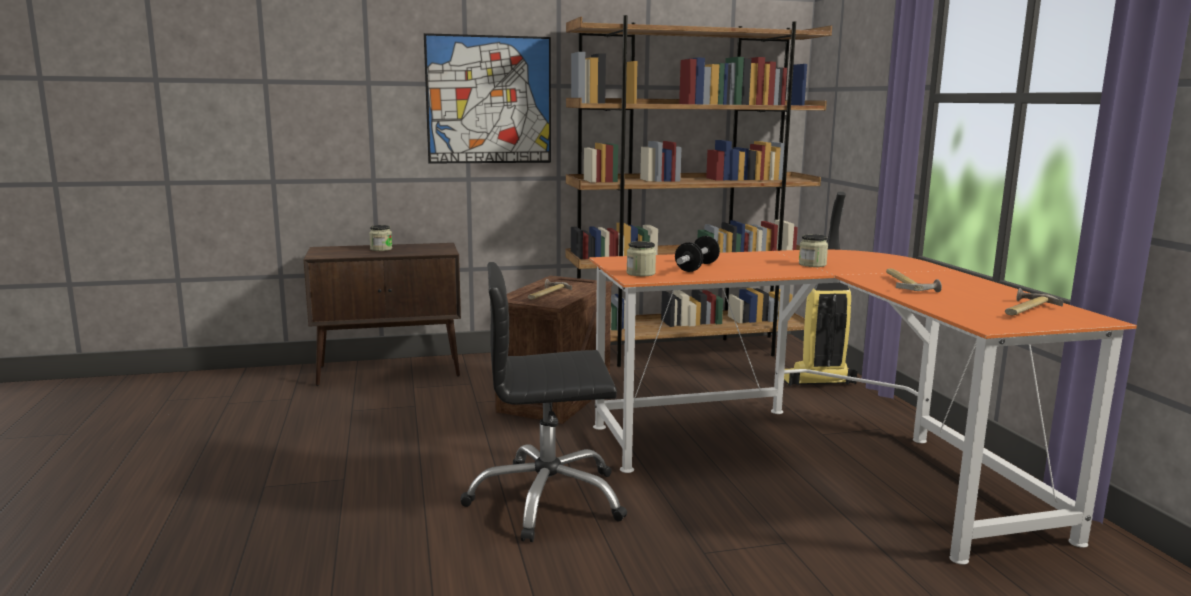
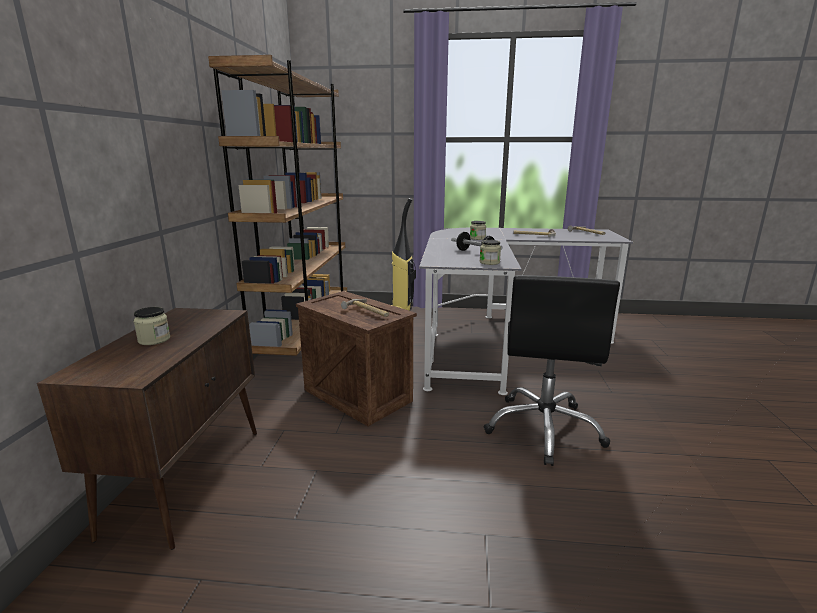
camera: 70 degrees left, 5 degrees up
(489, 100) = (164, 137): picture -> none
(819, 457) = (500, 340): orange desk -> grey desk

